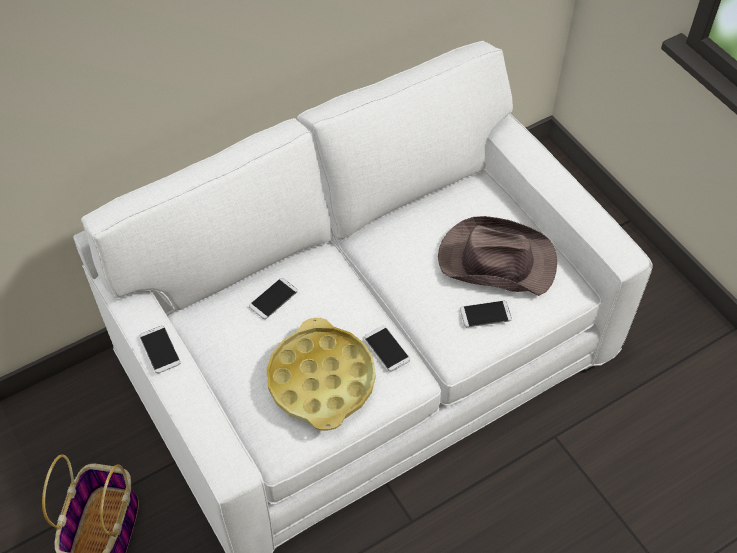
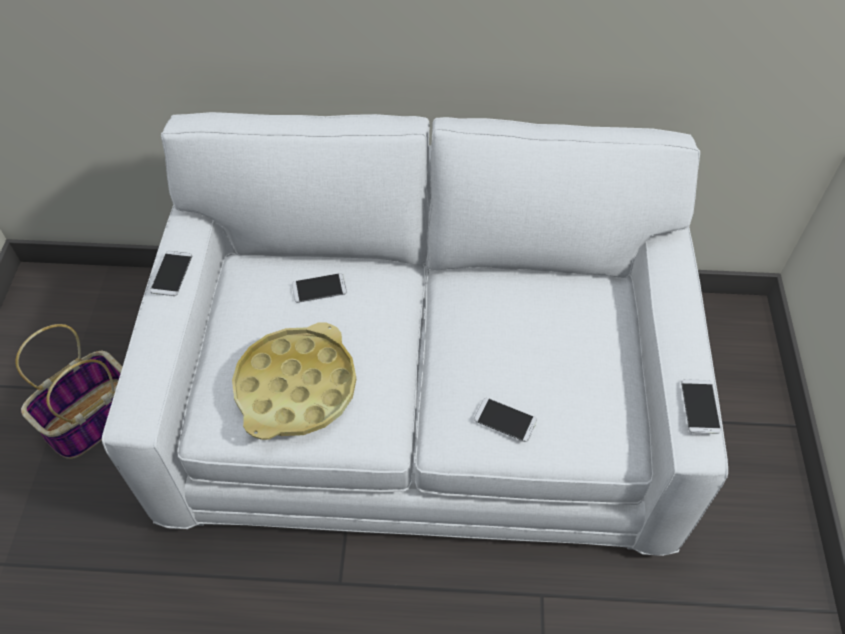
camera: 35 degrees right, 0 degrees up
(387, 349) = (380, 395): phone -> phone (700, 407)
(495, 260) = (560, 372): brown hat -> none

